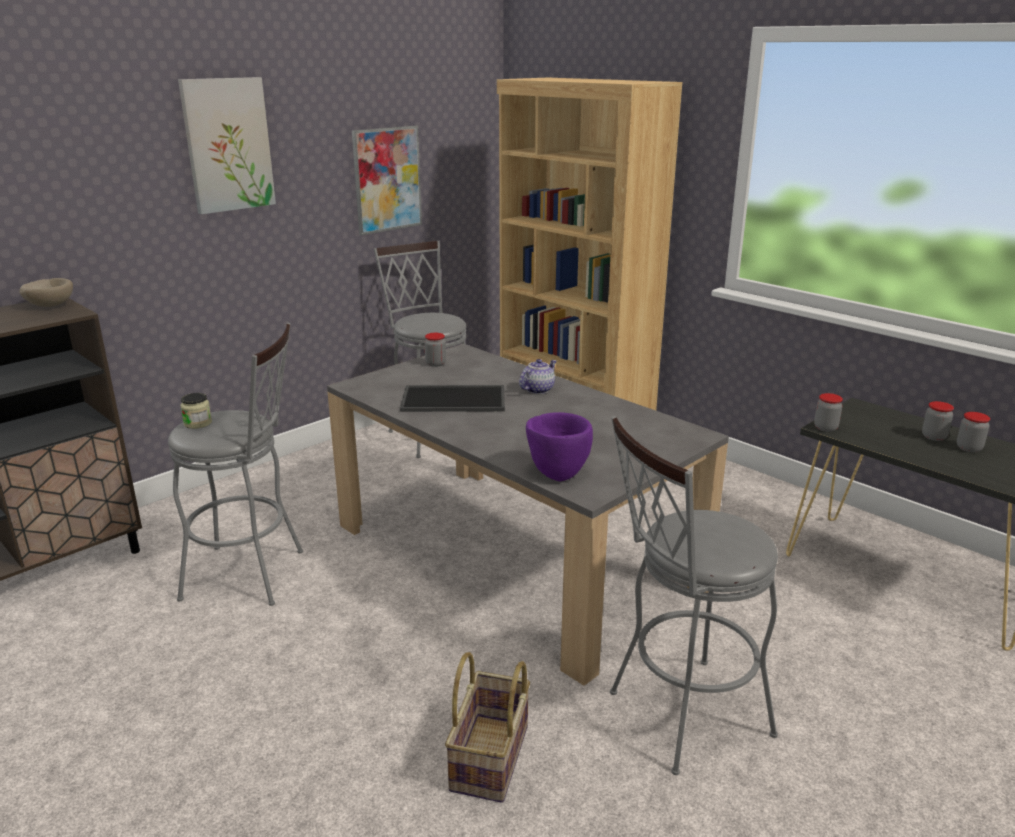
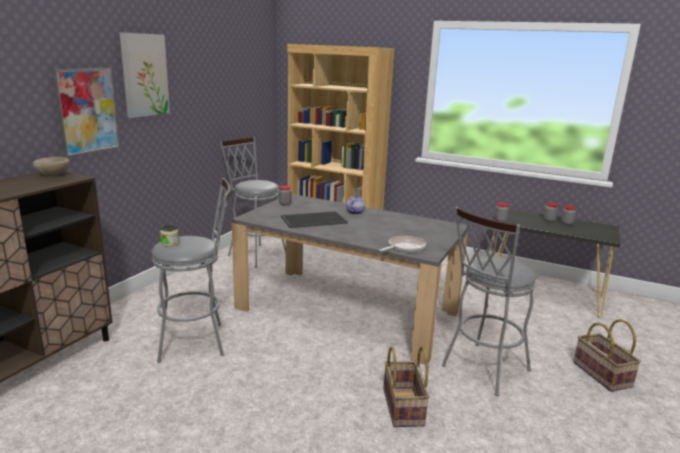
camera: 20 degrees left, 5 degrees down
(387, 179) = (223, 101): picture -> picture (87, 111)
(557, 473) = (404, 248): purple bowl -> frying pan
(924, 776) = (601, 374): none -> basket

